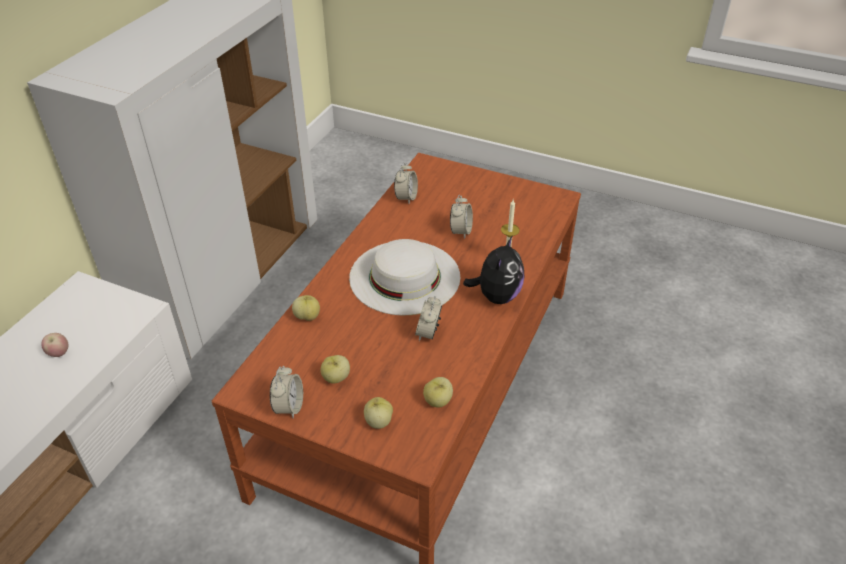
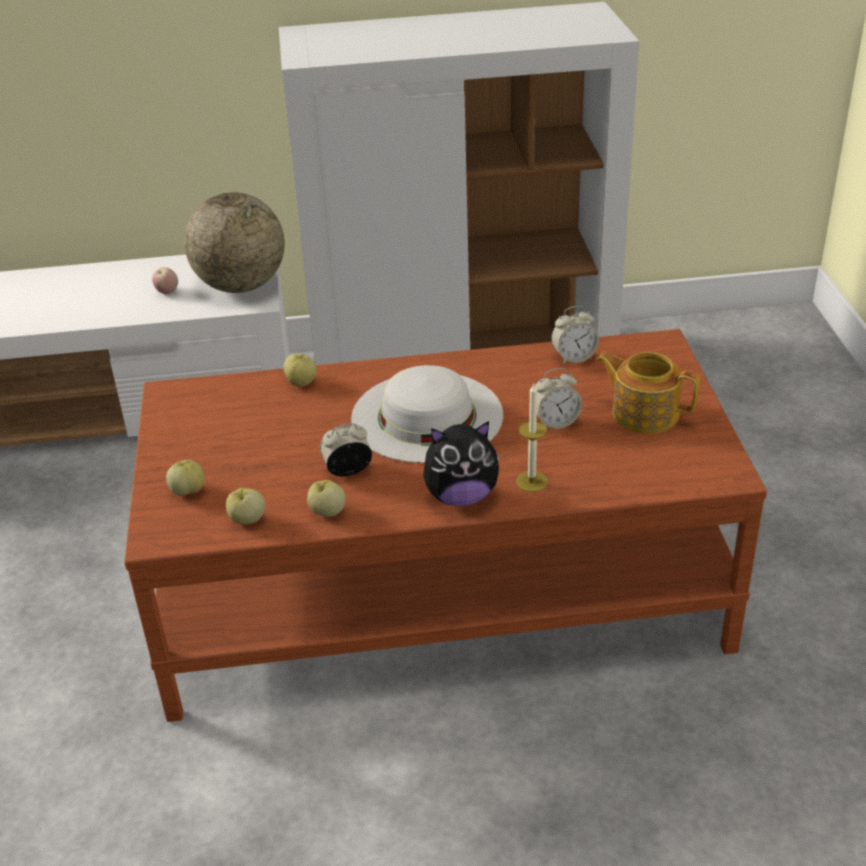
camera: 60 degrees right, 5 degrees down
(108, 309) = (241, 285): none -> globe
(289, 407) = (167, 428): alarm clock -> none
(336, 378) = (228, 438): apple -> apple (327, 512)
(482, 198) = (644, 413): none -> teapot

